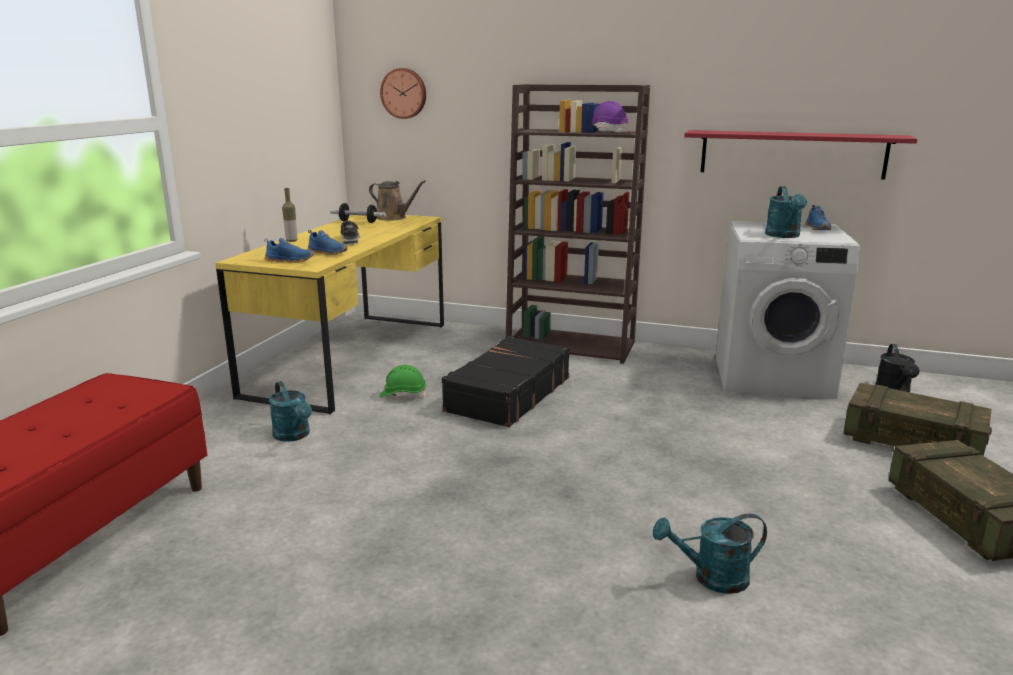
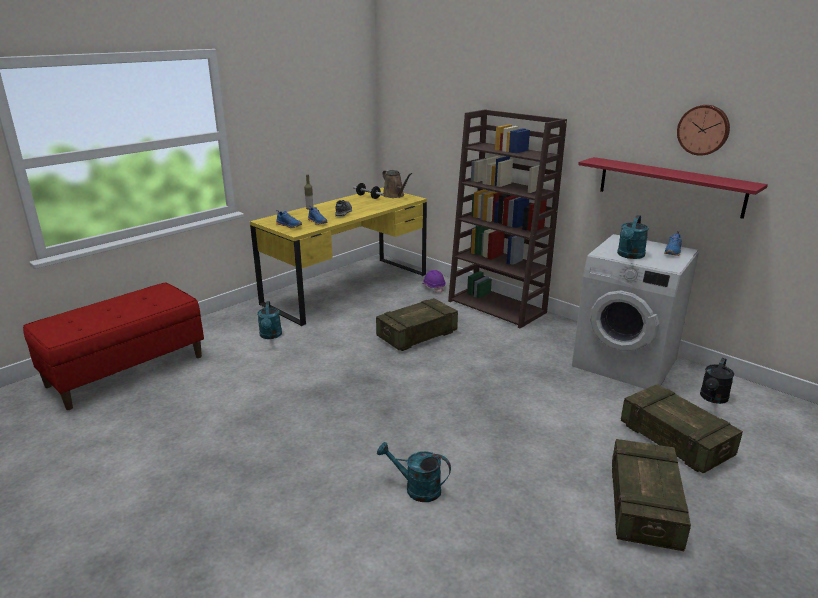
camera: 25 degrees right, 5 degrees up
(403, 395) = (353, 322): green hard hat -> none
(404, 93) = (412, 107): wall clock -> wall clock (703, 130)
(507, 394) = (417, 335): black suitcase -> crate
(606, 132) = (528, 153): purple hard hat -> purple hard hat (433, 287)

